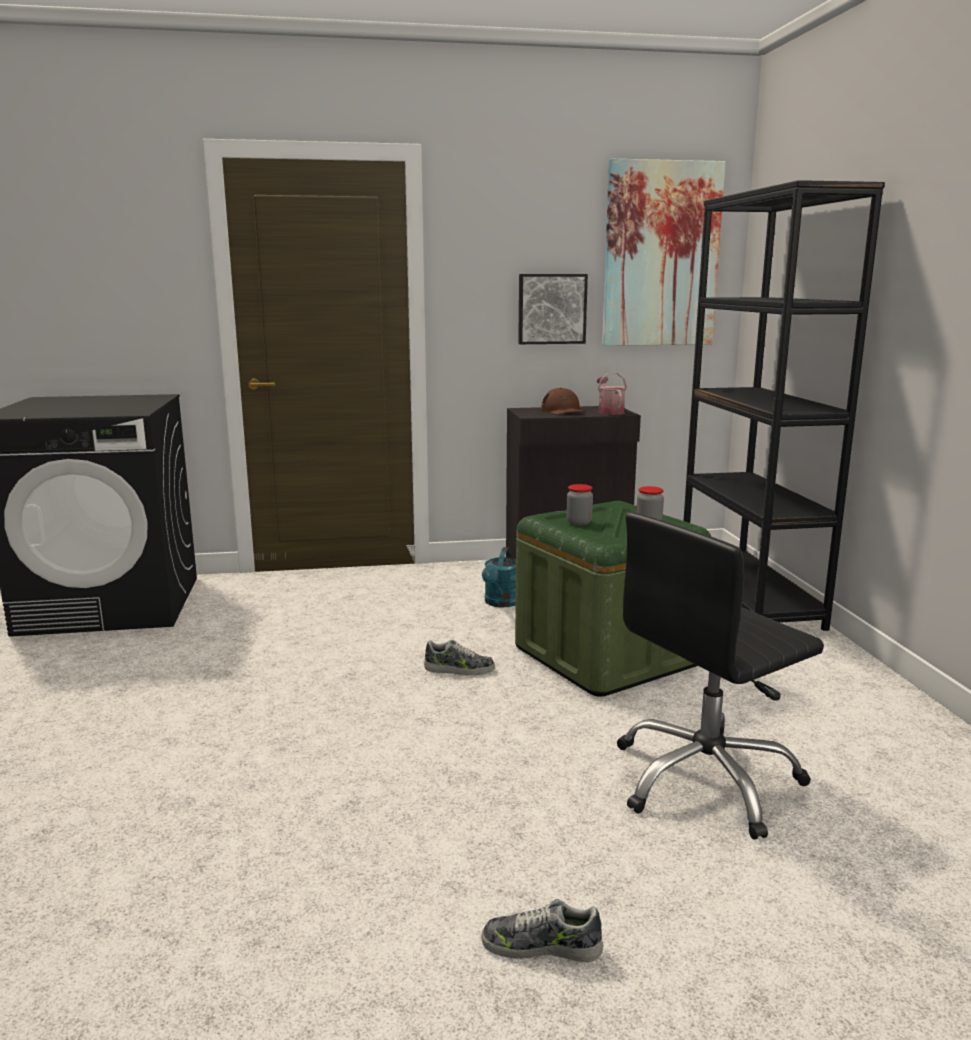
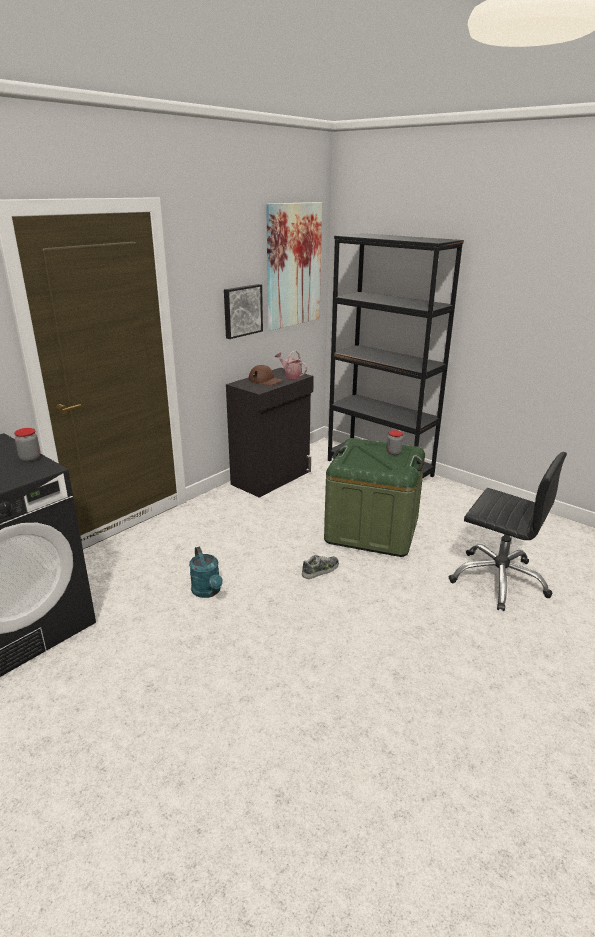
camera: 40 degrees left, 10 degrees up
(501, 603) = (274, 516): turquoise watering can -> turquoise watering can (208, 592)
(541, 946) = (556, 689): shoe -> none
(579, 522) = (362, 461): jar -> jar (30, 458)
(706, 780) = (498, 580): black office chair -> black office chair turned 75 degrees counterclockwise

